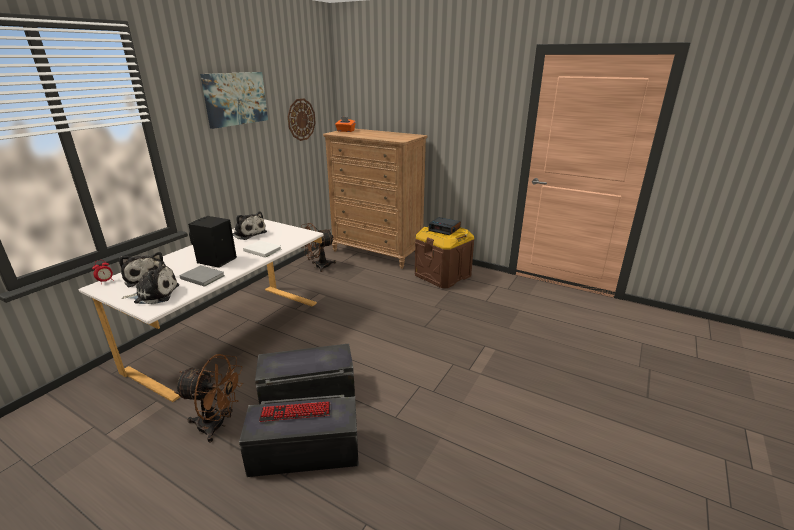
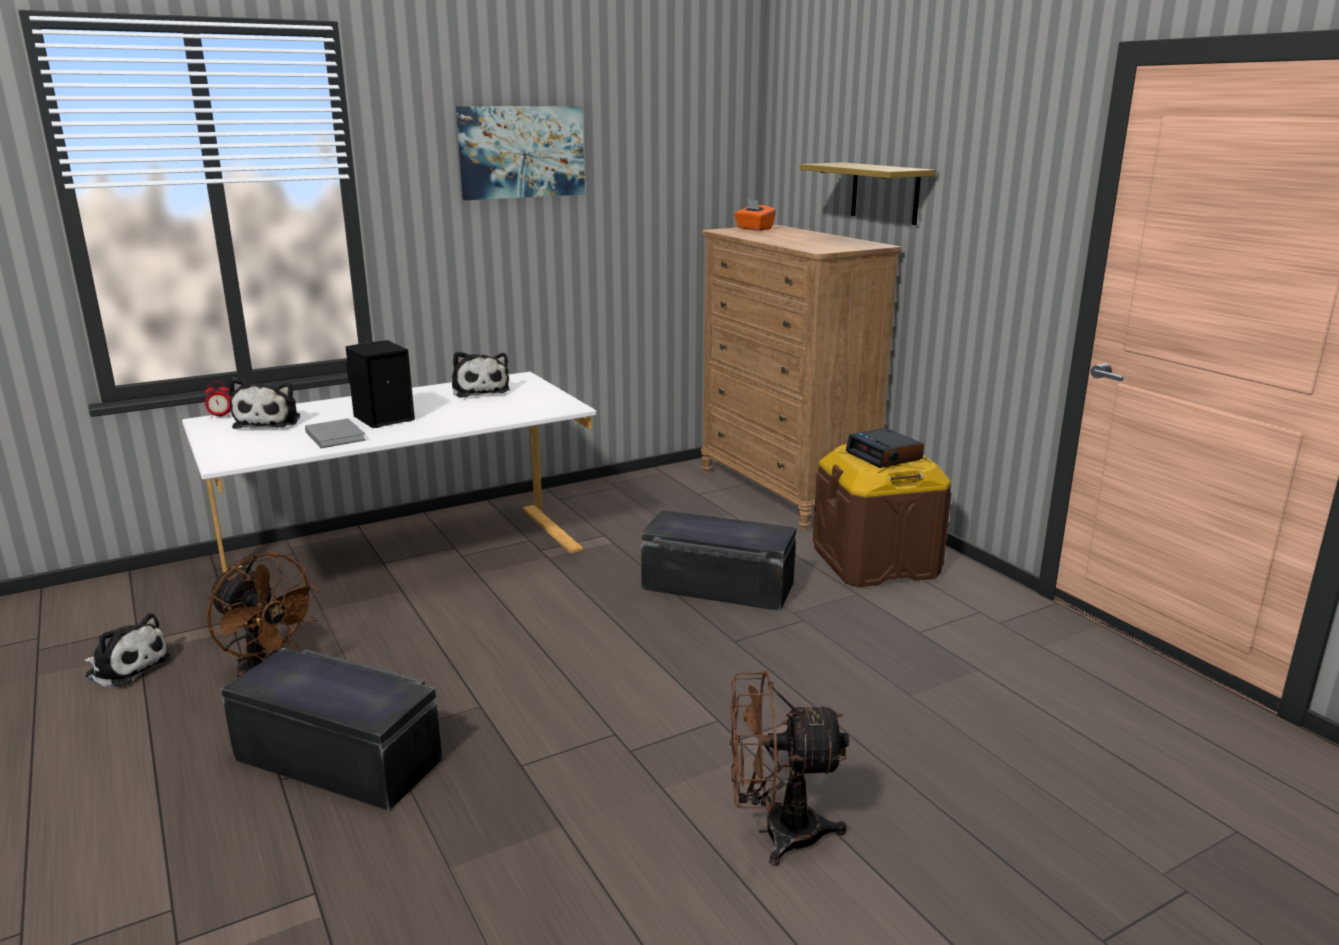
camera: 30 degrees right, 5 degrees down
(154, 294) = (251, 444): plush toy -> plush toy (126, 666)
(262, 250) = (465, 416): white book -> none
(295, 412) = (329, 679): keyboard -> none
(301, 119) = (667, 200): wall clock -> none
(308, 392) = (428, 680): black storage box -> black storage box (717, 587)
(318, 266) = (649, 492): brown fan -> brown fan (776, 832)
(415, 111) = (885, 193): none -> shelf

